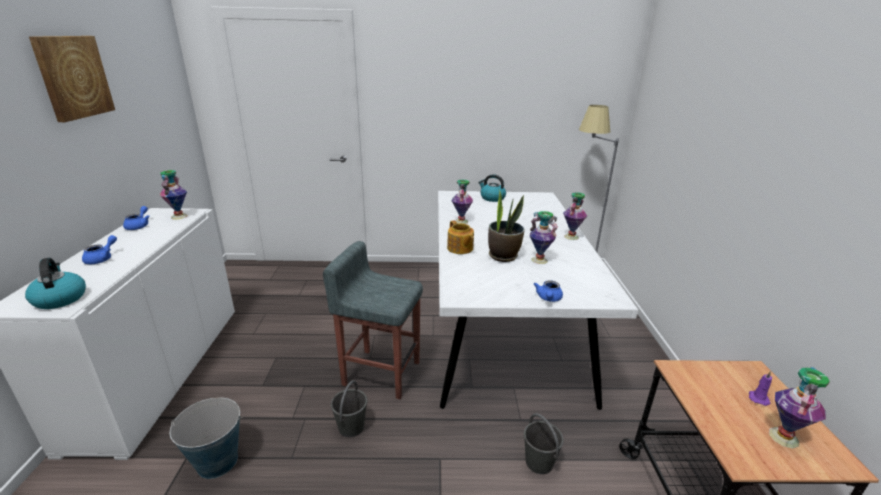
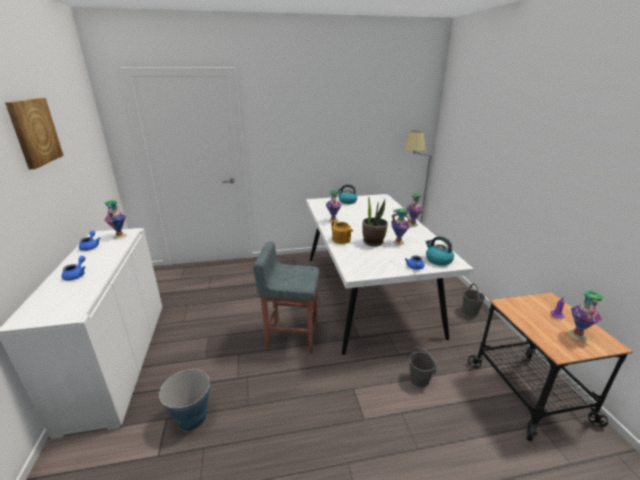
camera: 10 degrees left, 0 degrees up
(60, 298) = (61, 309): kettle -> kettle (438, 260)
(351, 427) = (283, 377): grey bucket -> grey bucket (470, 311)

